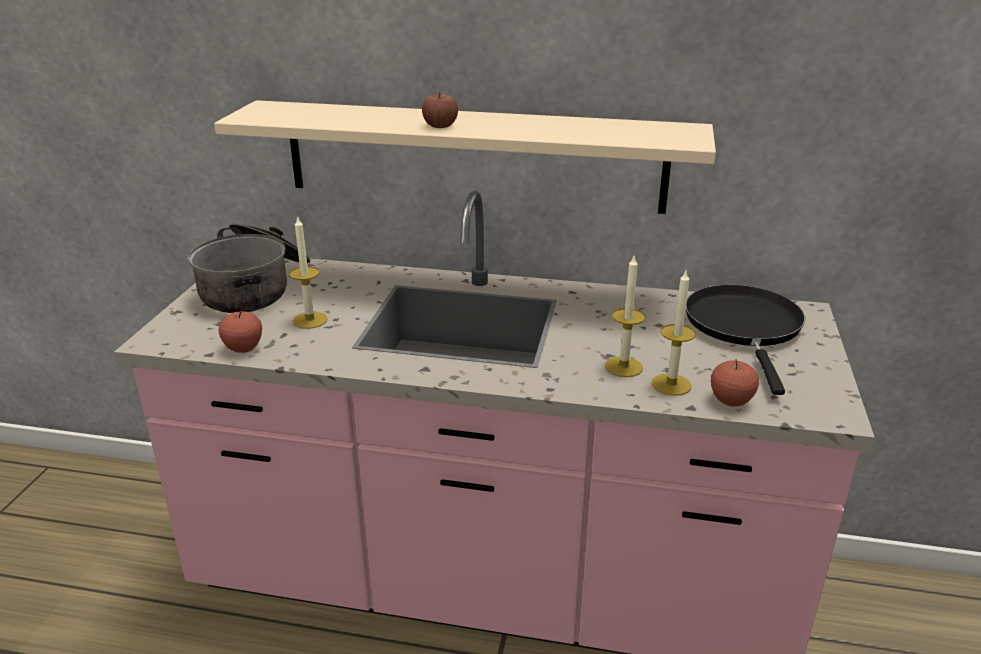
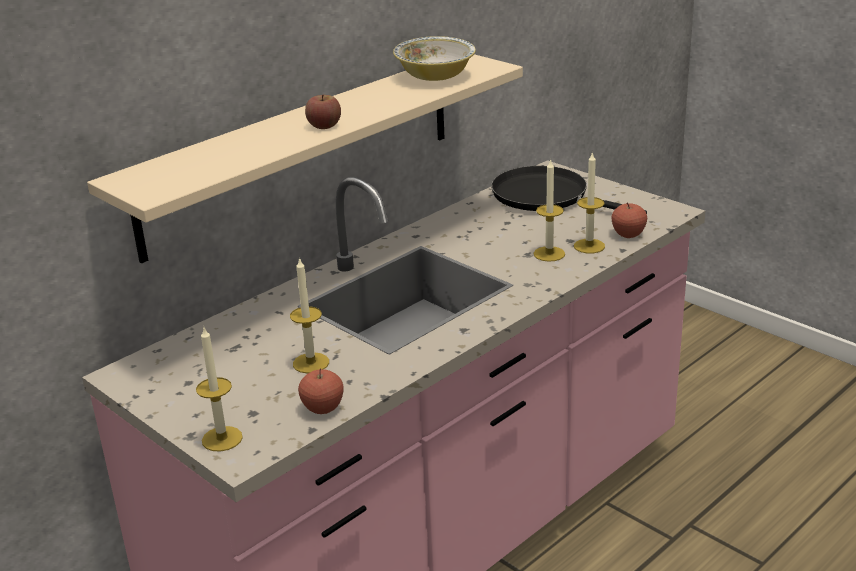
camera: 55 degrees left, 0 degrees up
(177, 324) = (222, 439): none -> candle
(256, 287) = (199, 378): cooking pot -> none
(620, 130) = (435, 76): none -> bowl

